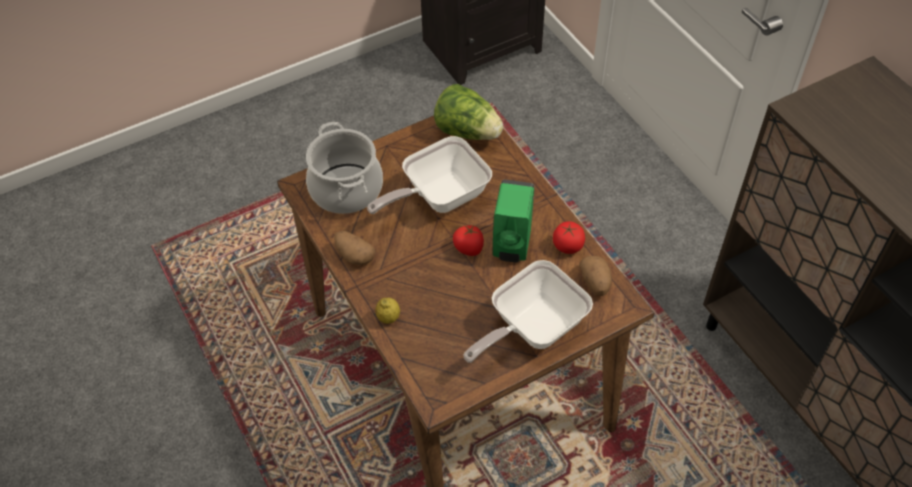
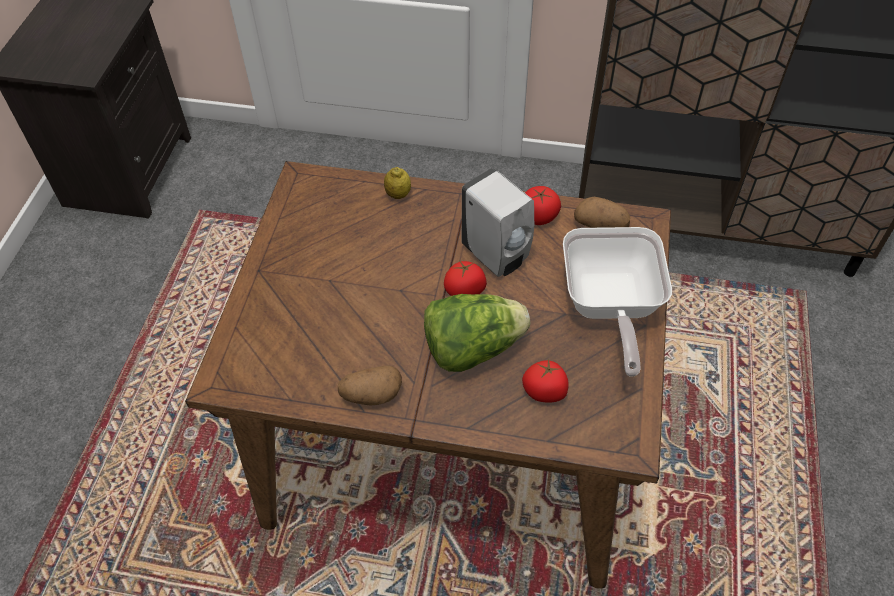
camera: 50 degrees left, 0 degrees up
(345, 189) = (274, 343): cooking pot -> none
(388, 318) = (485, 418): lemon -> lemon (398, 194)
(434, 335) = (545, 391): none -> tomato
(438, 197) = (375, 272): frying pan -> none
(467, 131) = (320, 196): lettuce -> lettuce (472, 348)
(511, 246) = (497, 257): green soap dispenser -> white soap dispenser

